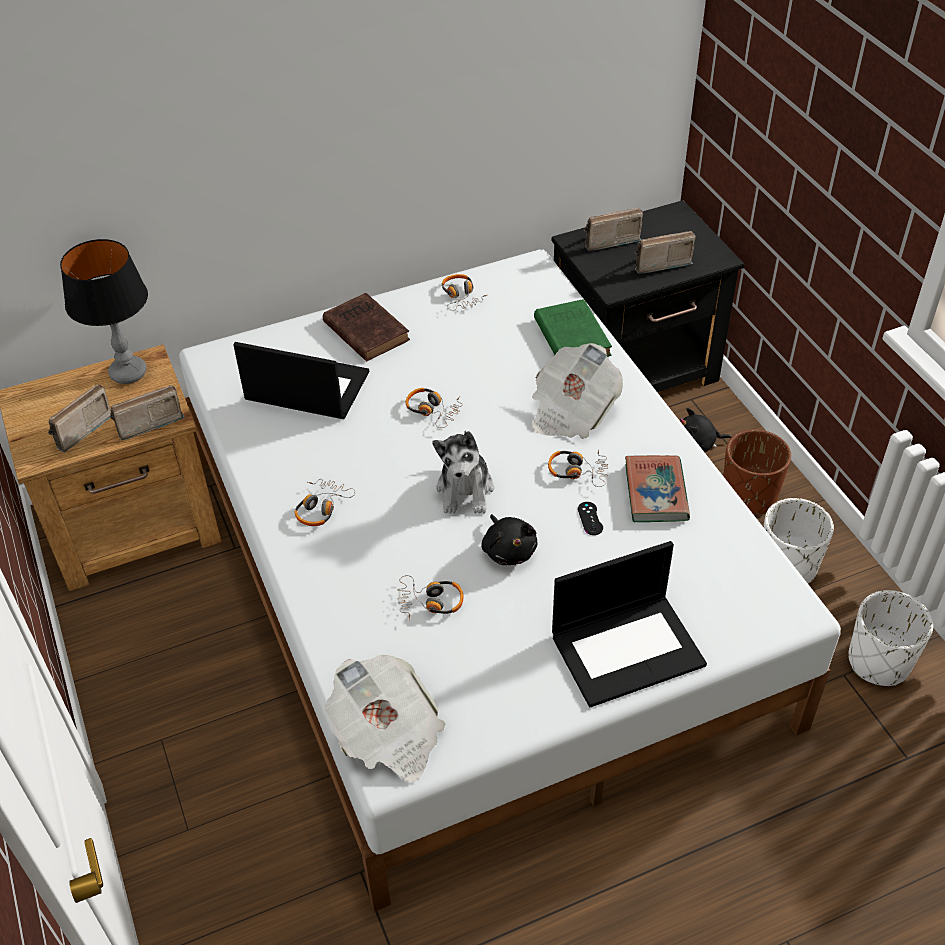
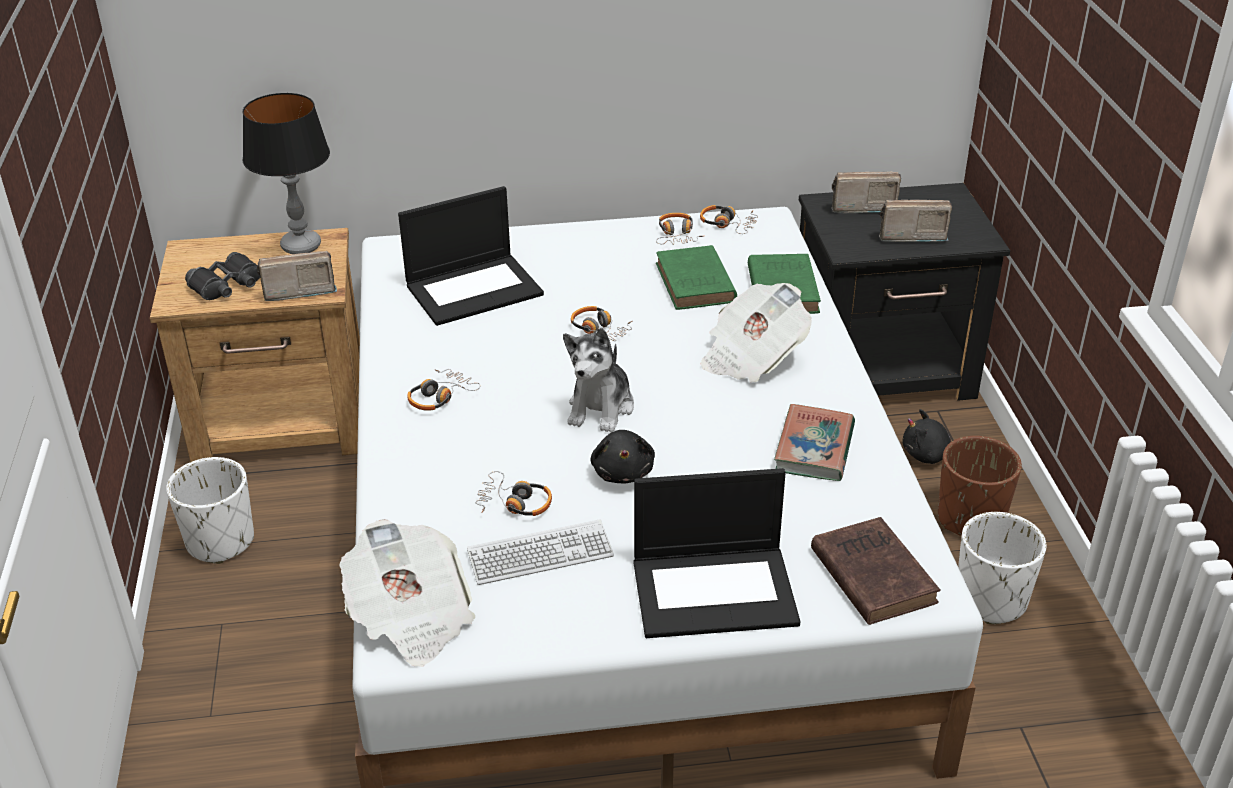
camera: 15 degrees right, 10 degrees down
(77, 430) = (227, 286): radio -> black binoculars
(305, 387) = (475, 289): laptop -> laptop turned 120 degrees clockwise
(365, 330) = (560, 249): brown book -> brown book (871, 574)
(472, 647) = (540, 554): none -> keyboard
(497, 346) = (696, 284): none -> green book
(578, 471) = (734, 413): headphones -> headphones (728, 224)
(590, 518) = (728, 459): black game controller -> none
(878, 661) = (1070, 722): white planter -> white planter (220, 541)

